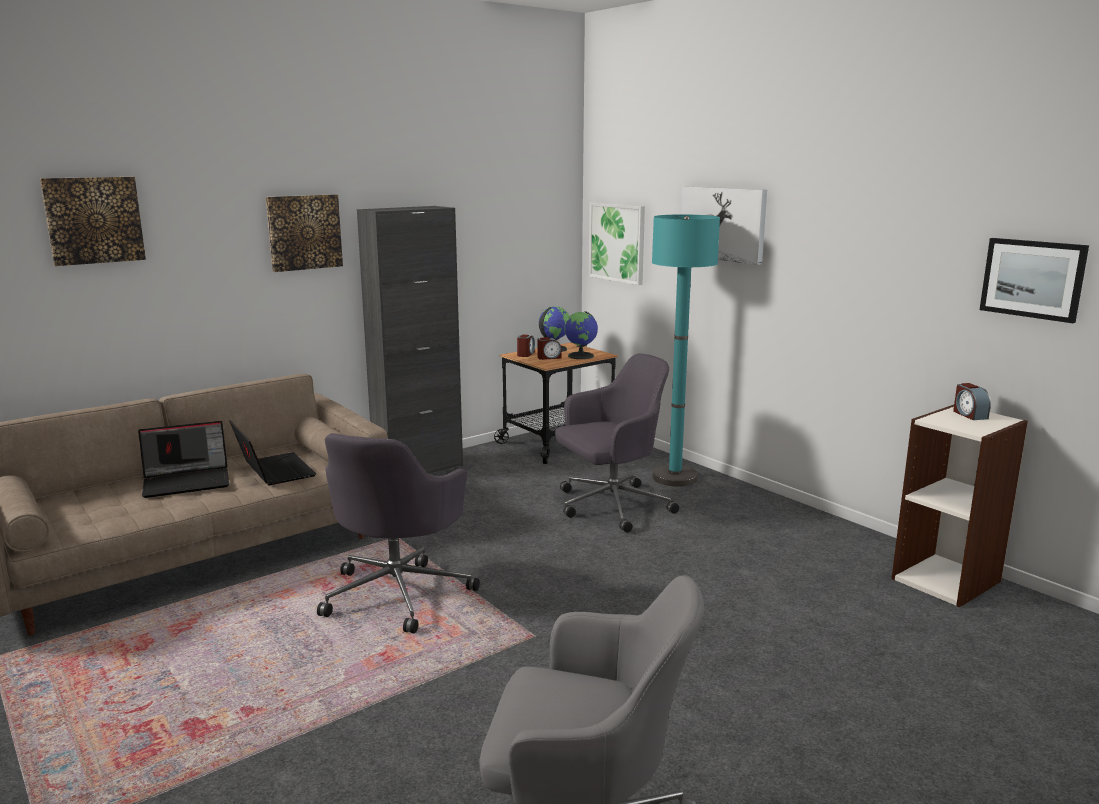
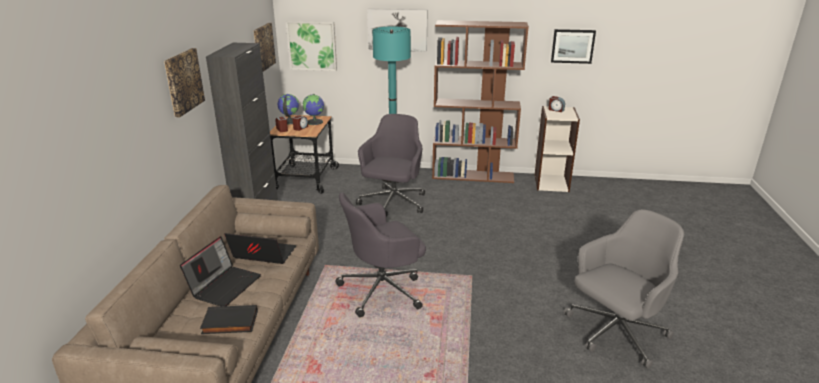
camera: 45 degrees left, 10 degrees up
(94, 220) = (87, 112): picture -> picture (263, 47)
(116, 512) = (229, 323): none -> black book
(398, 593) = (383, 290): grey office chair -> grey office chair turned 90 degrees clockwise
(808, 518) = (473, 176): none -> brown bookcase

